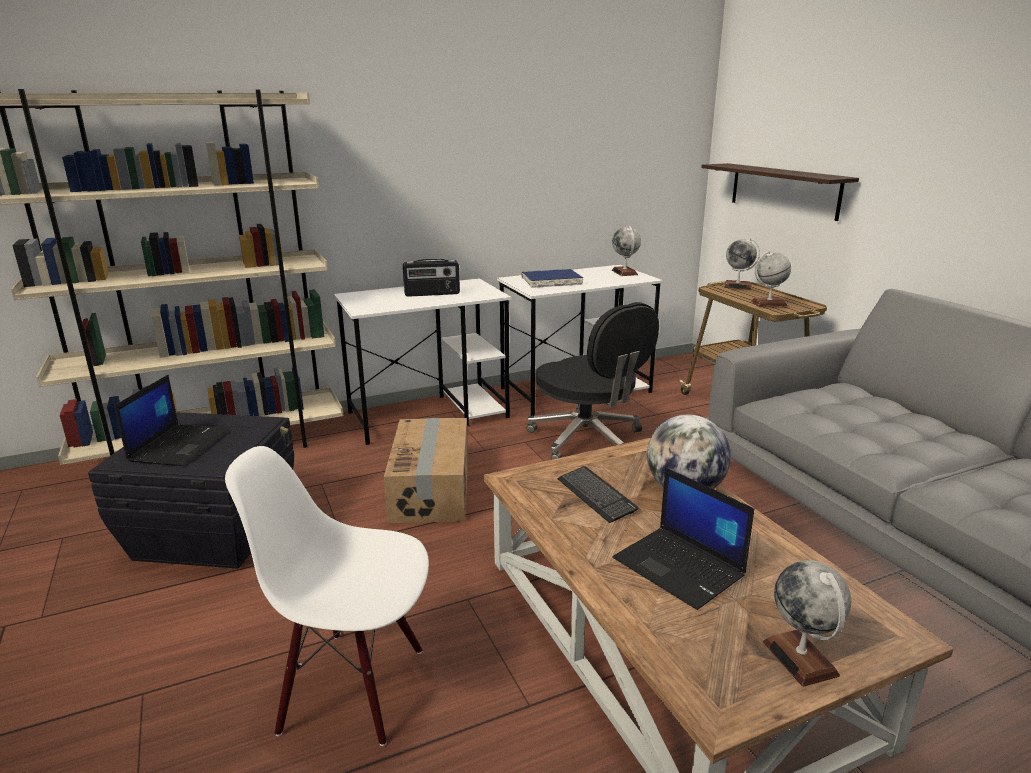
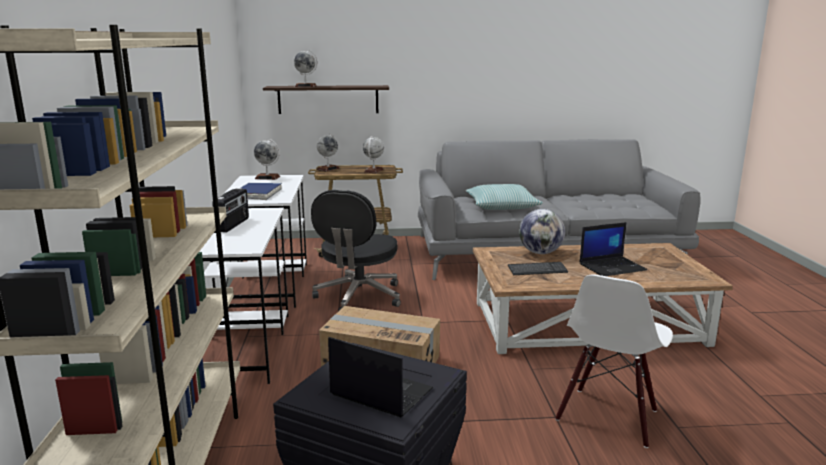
camera: 70 degrees left, 5 degrees down
(588, 440) = (358, 297): black office chair -> black office chair turned 120 degrees clockwise
(800, 658) = (678, 262): globe -> globe (305, 86)
(849, 420) = (502, 206): none -> pillow

